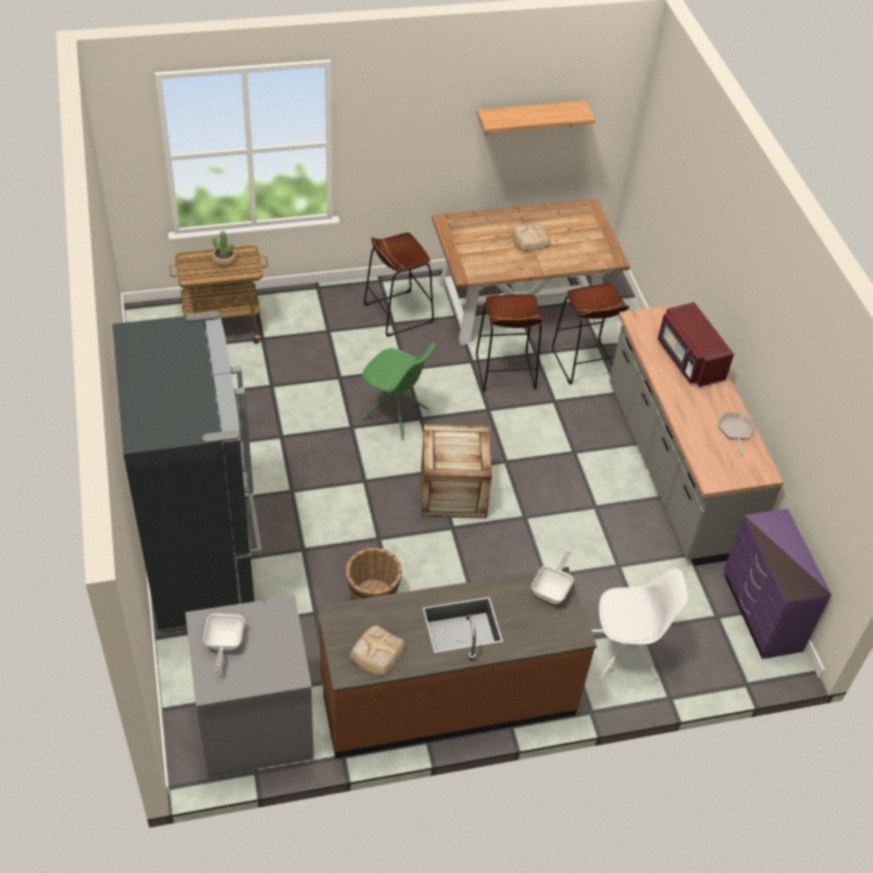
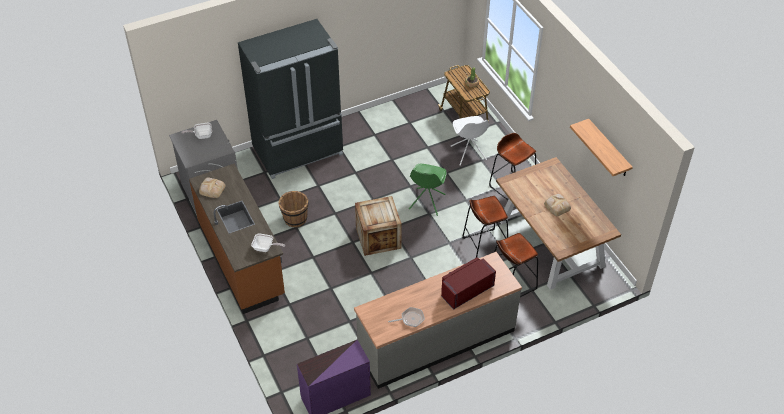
camera: 80 degrees right, 0 degrees up
(626, 655) = (287, 332): white chair -> white chair (468, 153)

